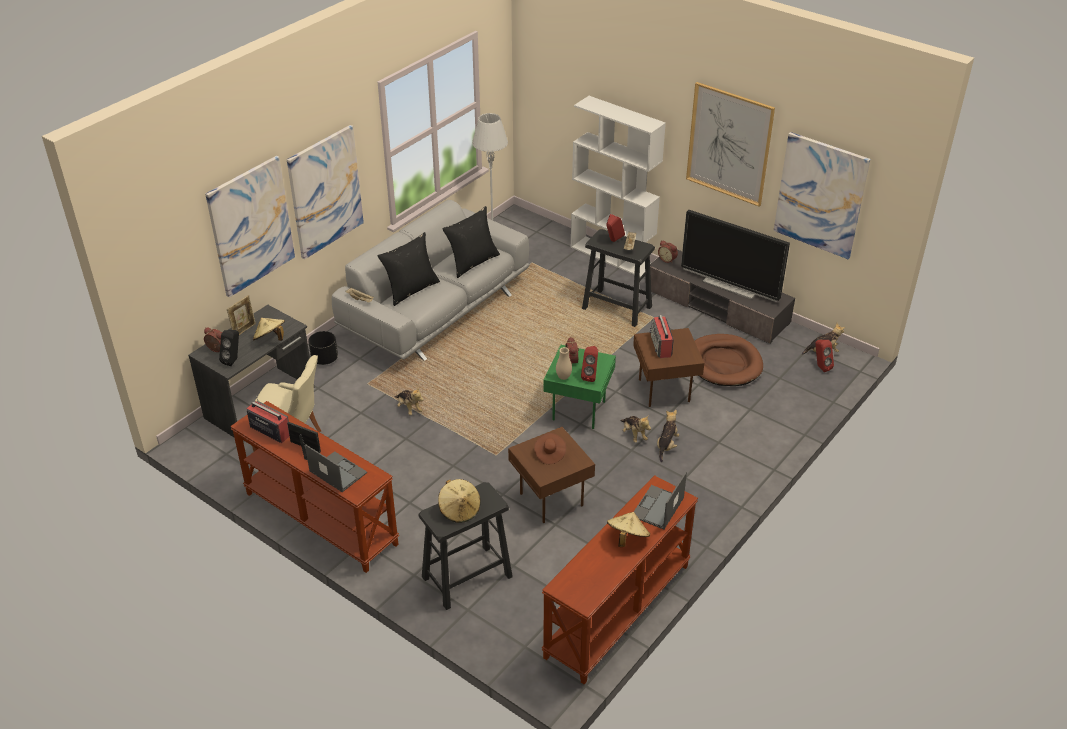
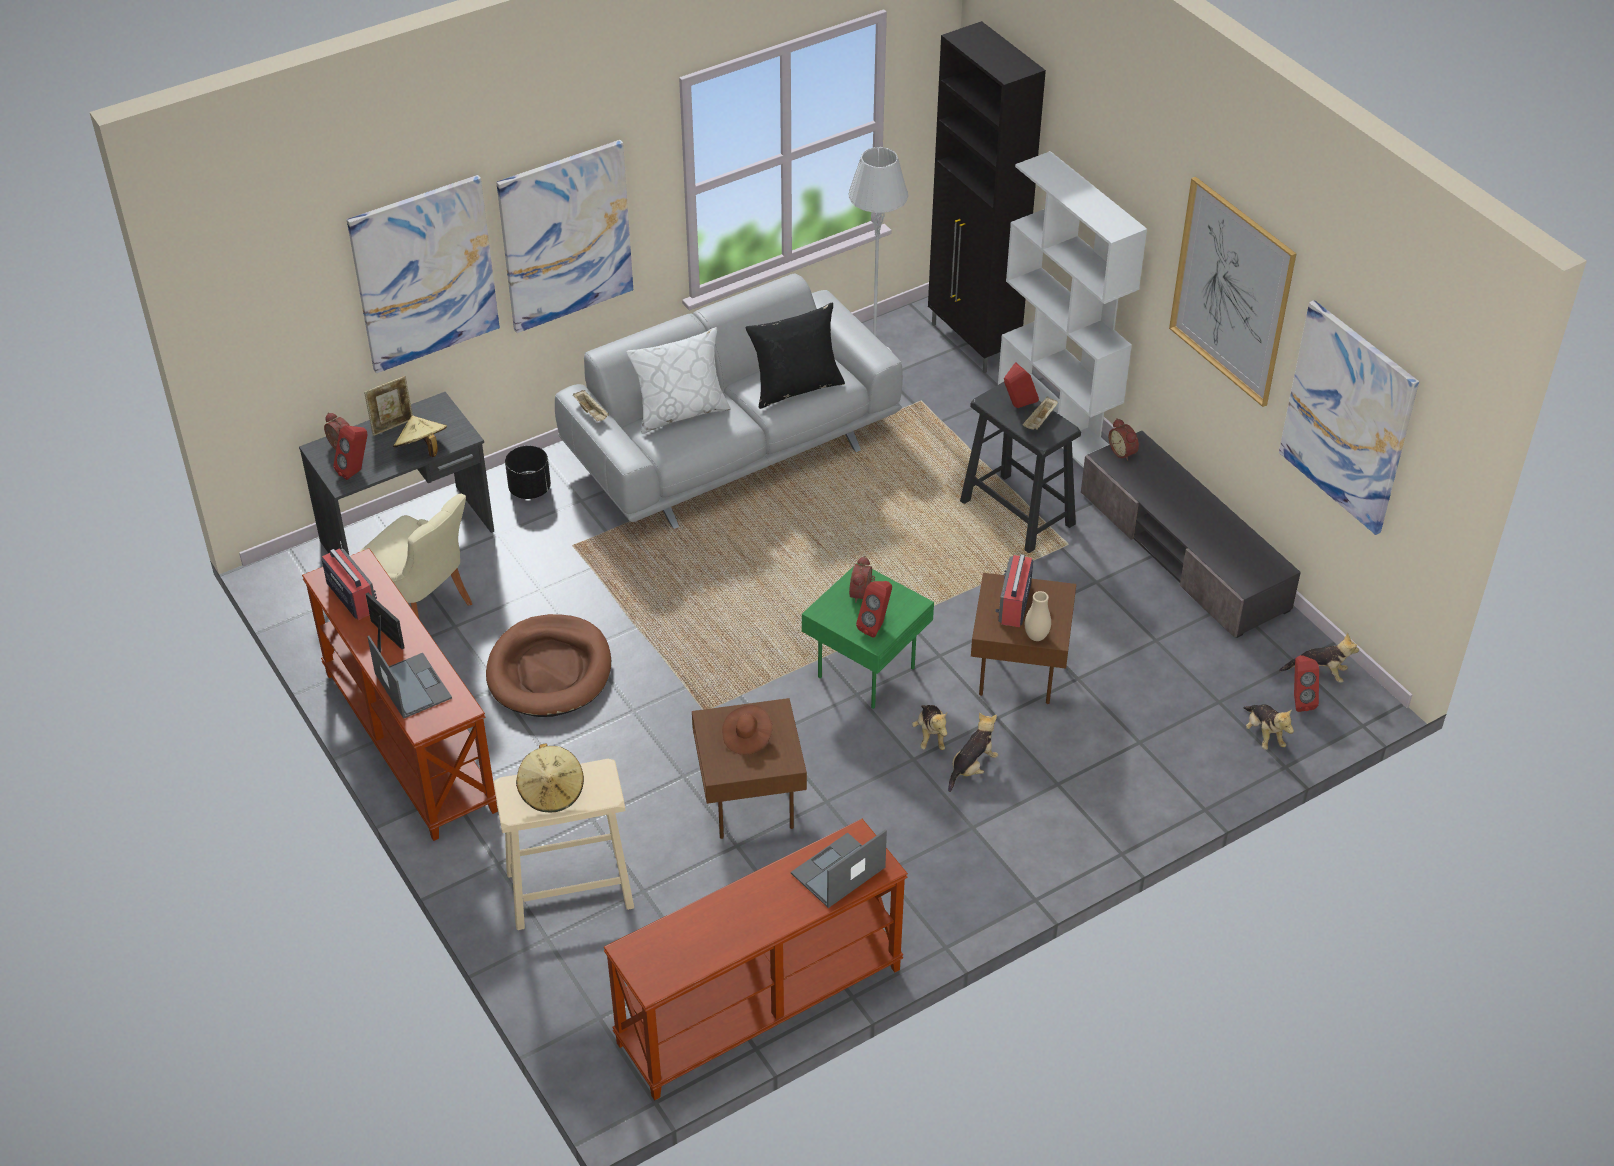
camera: 20 degrees right, 5 degrees up
(233, 360) = (356, 471): black speaker -> red speaker
(409, 408) = (614, 601): plush toy -> plush toy (1263, 735)
(411, 289) = (680, 412): black pillow -> white pillow
(466, 577) = (569, 889): black stool -> beige stool
(544, 227) = (973, 343): none -> black cabinet
(563, 377) = (833, 618): beige vase -> beige vase (1036, 636)
(627, 538) = (767, 905): beige hat -> none
(724, 363) = (1141, 653): brown dog bed -> brown dog bed (550, 670)
(730, 286) = (1202, 524): television -> none

